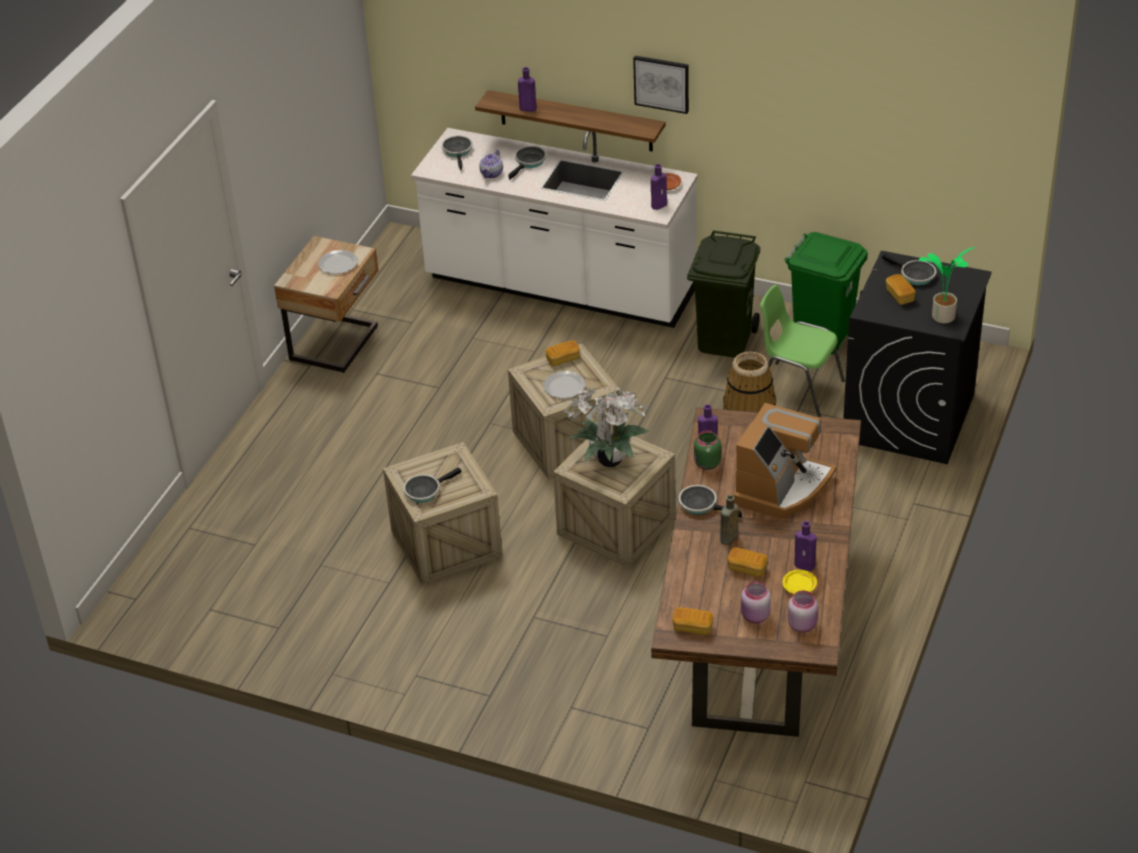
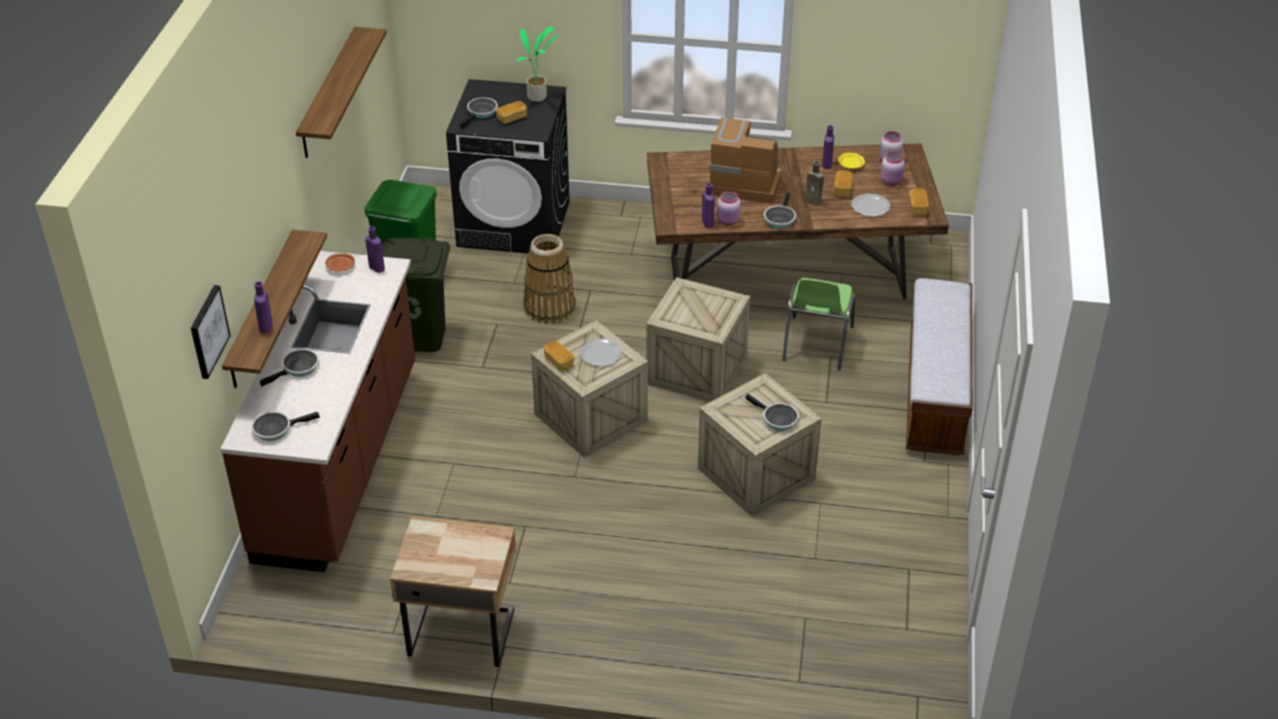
camera: 105 degrees left, 0 degrees up
(338, 263) = (446, 542): plate -> plate (870, 207)
(492, 174) = (322, 394): teapot -> none
(519, 711) = (935, 392): none -> bench
(529, 162) = (298, 369): frying pan -> frying pan turned 120 degrees clockwise
(560, 288) = (340, 462): white counter -> brown counter
(607, 460) = (697, 313): potted plant -> none
(662, 83) = (284, 192): picture -> picture (208, 331)
(706, 464) = (728, 221): green jar -> pink jar
(797, 389) = (486, 286): green chair -> green chair (816, 344)
(804, 94) = (328, 93): none -> shelf

